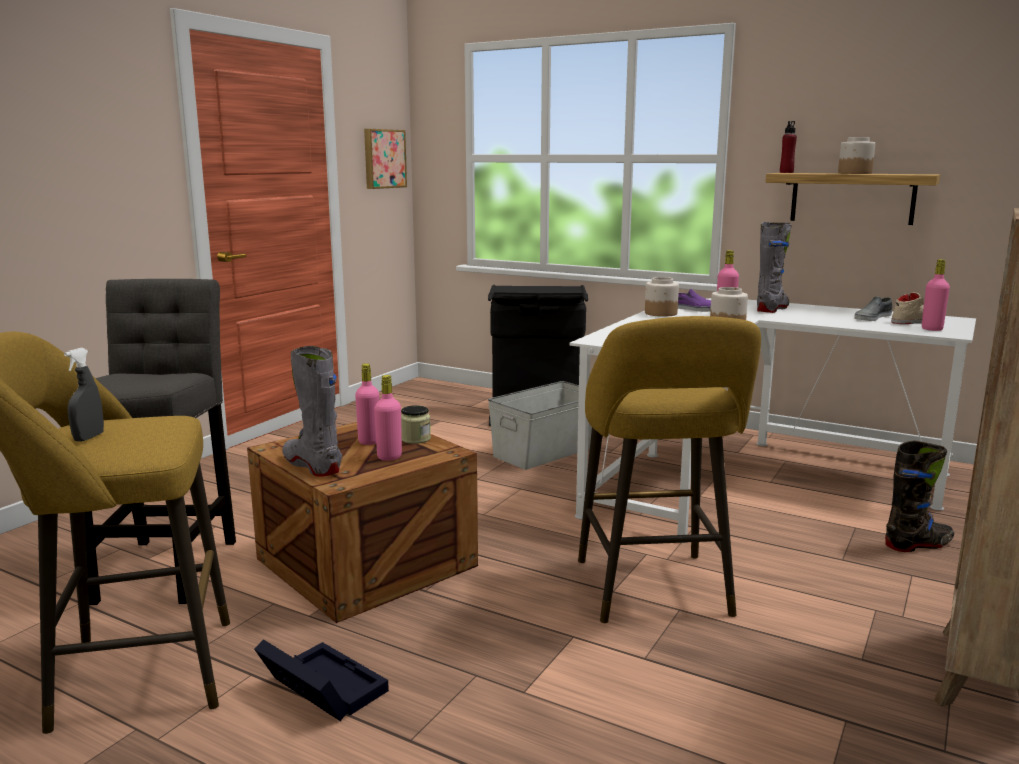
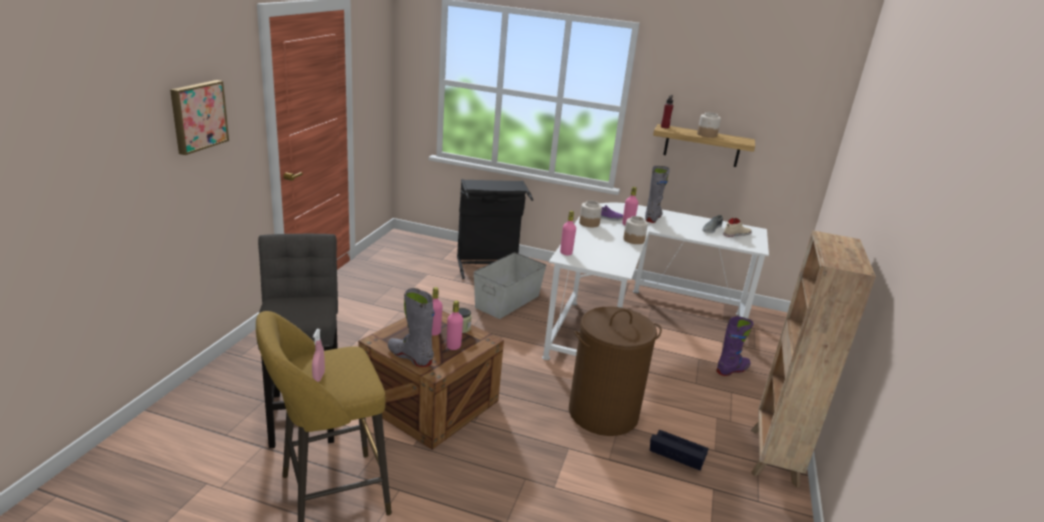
camera: 15 degrees left, 10 degrees up
(89, 437) = (319, 377): grey spray bottle -> pink spray bottle
(320, 688) = (443, 495): black storage box -> black storage box (675, 454)
(383, 159) = (378, 79): picture -> picture (198, 116)
(655, 592) = (603, 413): yellow stool -> brown laundry basket
(918, 545) = (732, 370): black boot -> purple boot
(932, 329) = (746, 242): pink bottle -> pink bottle (566, 253)

